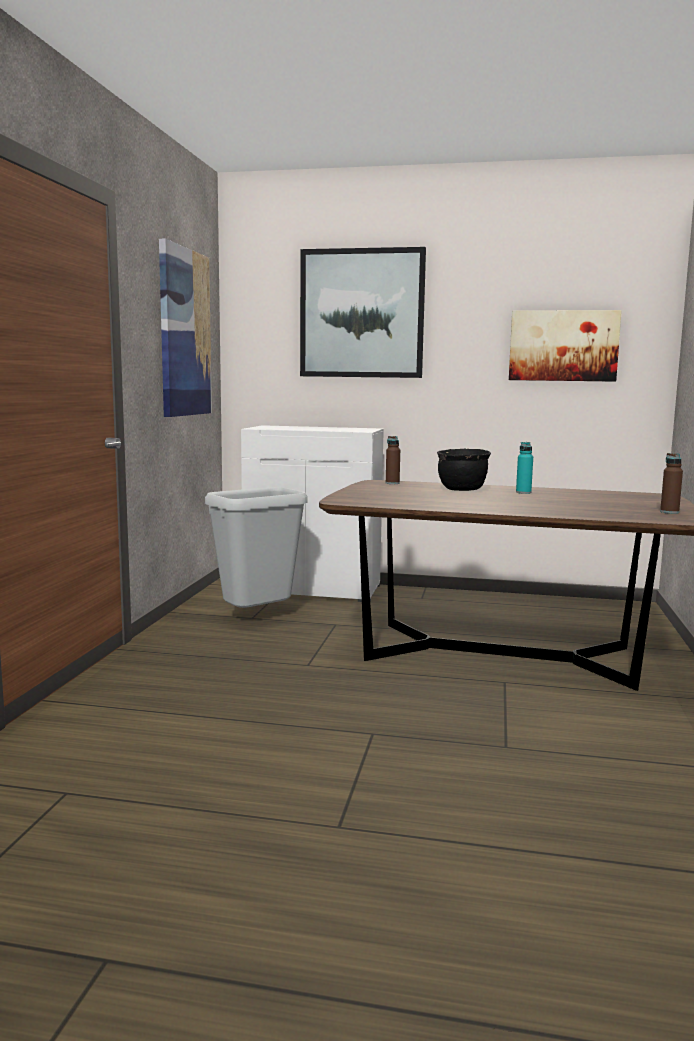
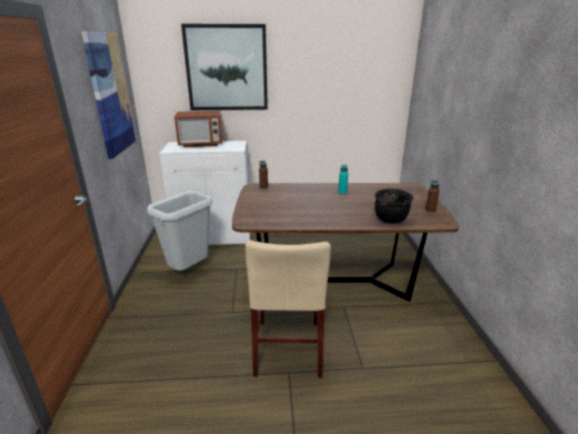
camera: 15 degrees left, 15 degrees up
(309, 427) = (201, 144): none -> microwave
(384, 709) = (288, 347): none -> beige chair
(462, 490) = (307, 193): black cooking pot -> black cooking pot (390, 220)
(563, 346) = (349, 88): picture -> none

